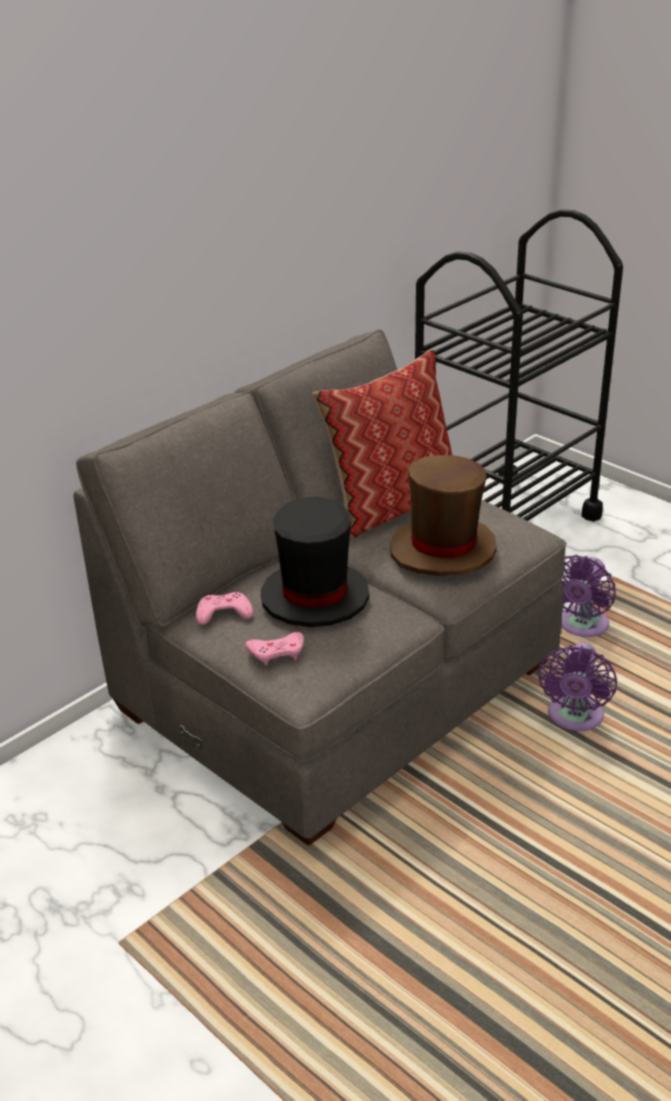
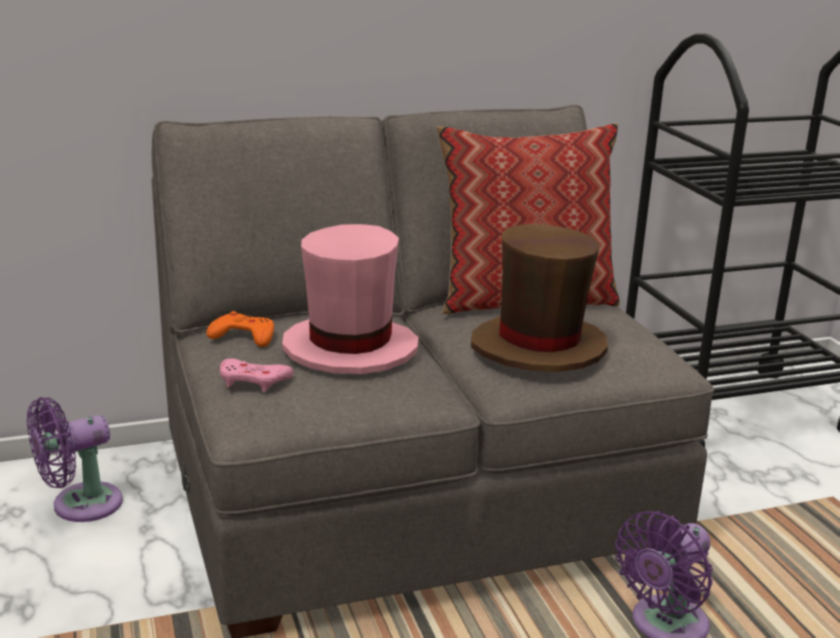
camera: 25 degrees right, 10 degrees down
(223, 613) = (243, 336): pink game controller -> orange game controller
(314, 597) = (350, 349): black hat -> pink hat
(581, 626) = (751, 534): purple fan -> purple fan (80, 505)

